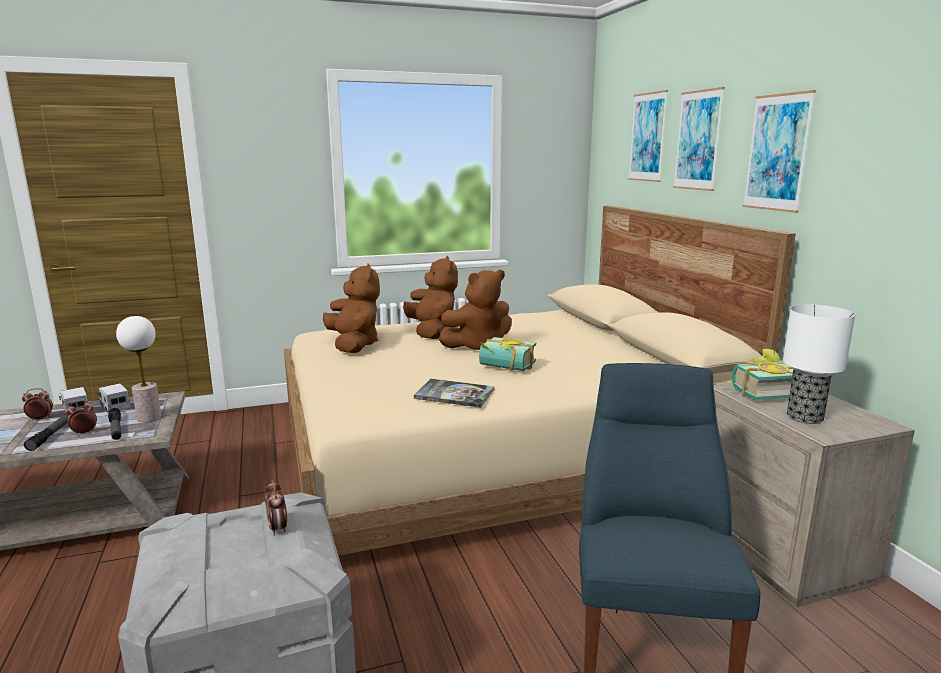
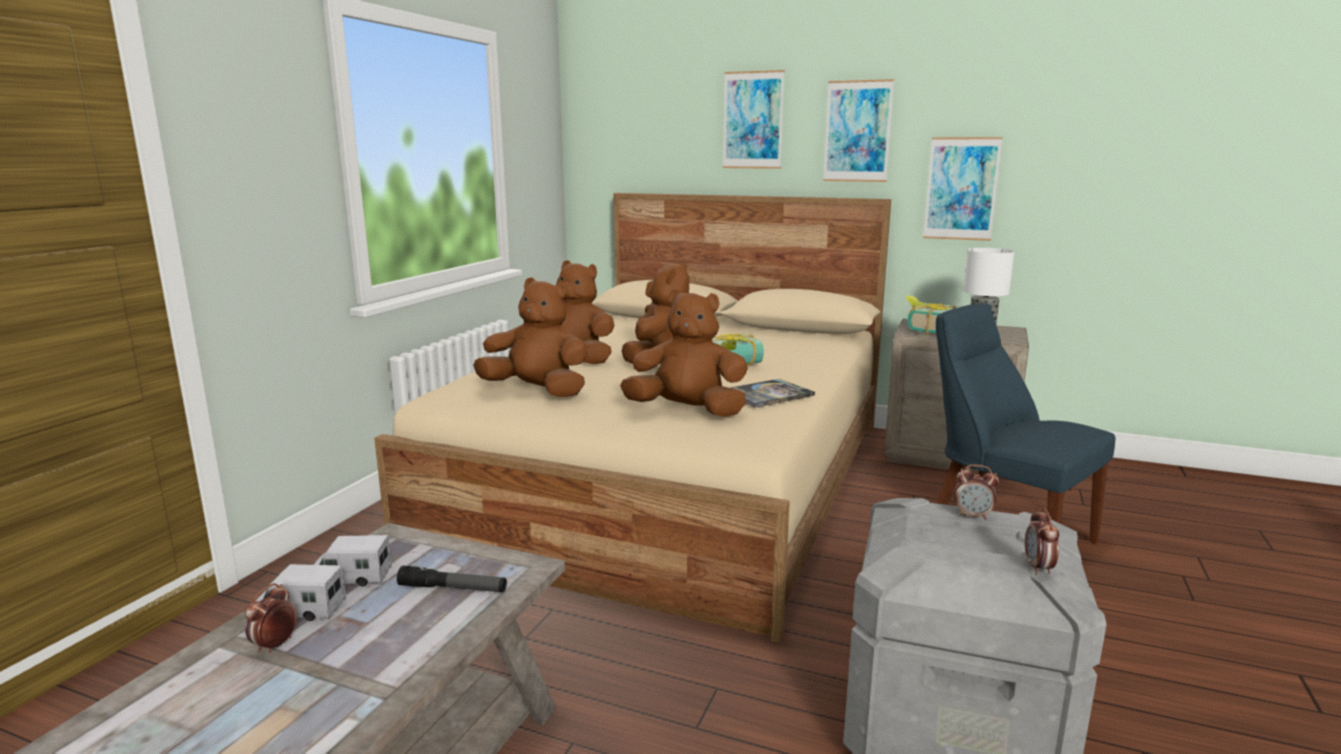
camera: 50 degrees left, 0 degrees up
(50, 436) = (381, 643): flashlight -> none
(84, 432) = (421, 614): alarm clock -> alarm clock (1038, 568)
(149, 417) = (451, 560): table lamp -> none
(377, 385) = (687, 411): none -> brown plush toy
(647, 137) = (672, 116): picture -> picture (961, 189)

